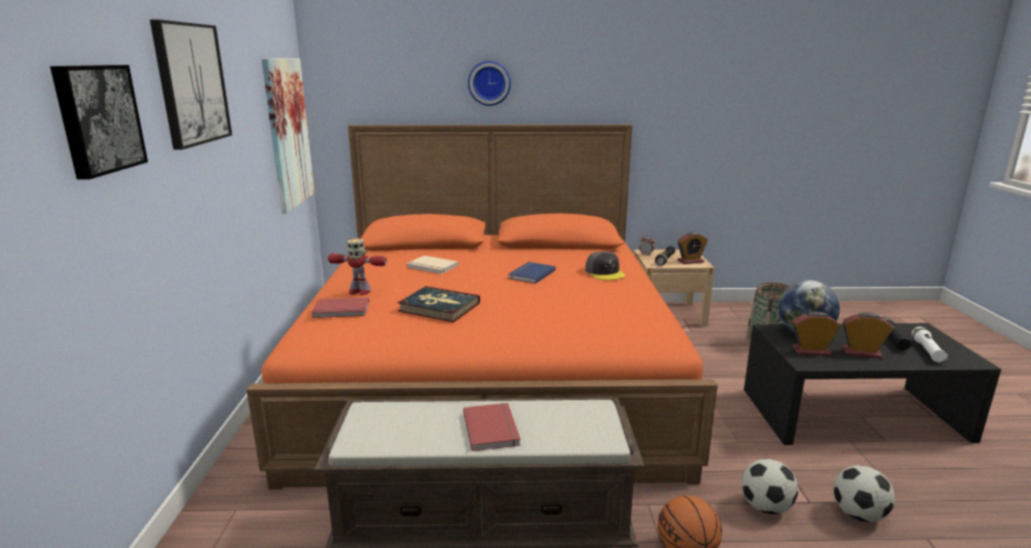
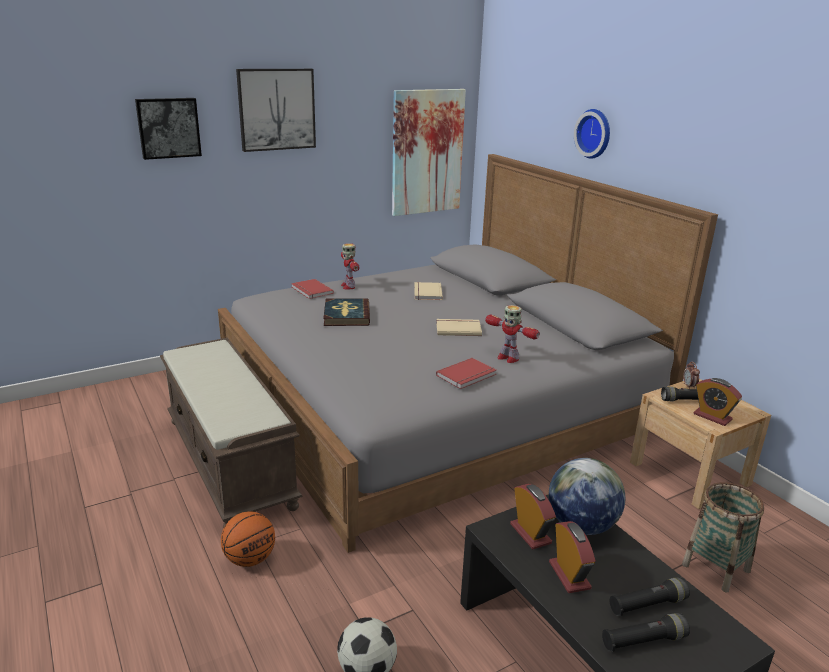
camera: 60 degrees right, 5 degrees up
(490, 371) = (435, 404): orange bed -> grey bed
(493, 428) = (218, 387): red book -> red book (467, 375)
(530, 274) = (458, 329): blue book -> beige book
(604, 272) = (507, 358): grey cap -> toy robot
(765, 507) = (338, 599): football -> none
(927, 351) = (643, 641): white flashlight -> black flashlight

